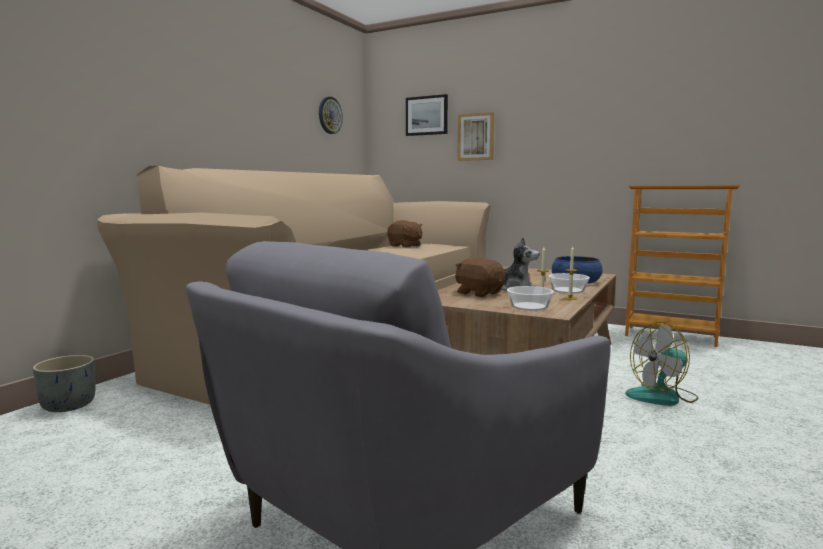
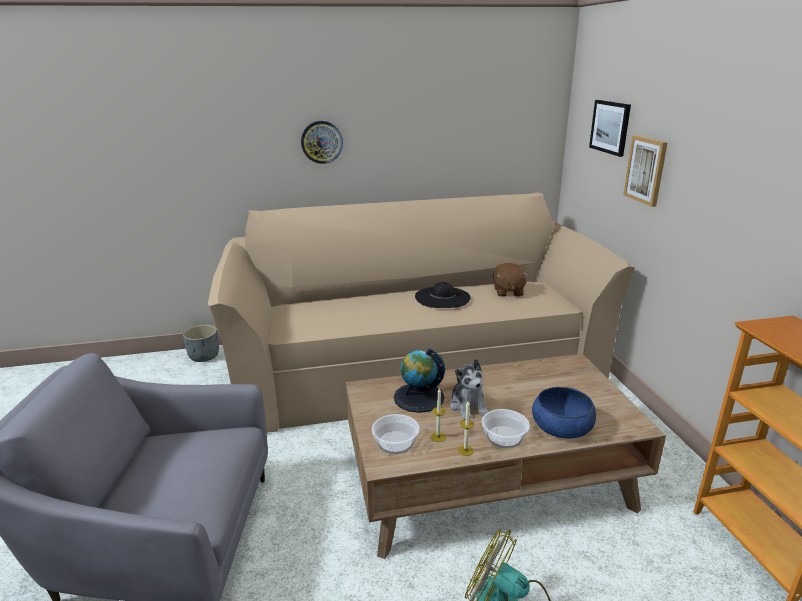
camera: 50 degrees right, 15 degrees up
(329, 115) = (498, 123): wall clock -> wall clock (321, 142)
(375, 250) = (442, 297): none -> black hat
(479, 293) = (419, 397): brown plush toy -> globe

